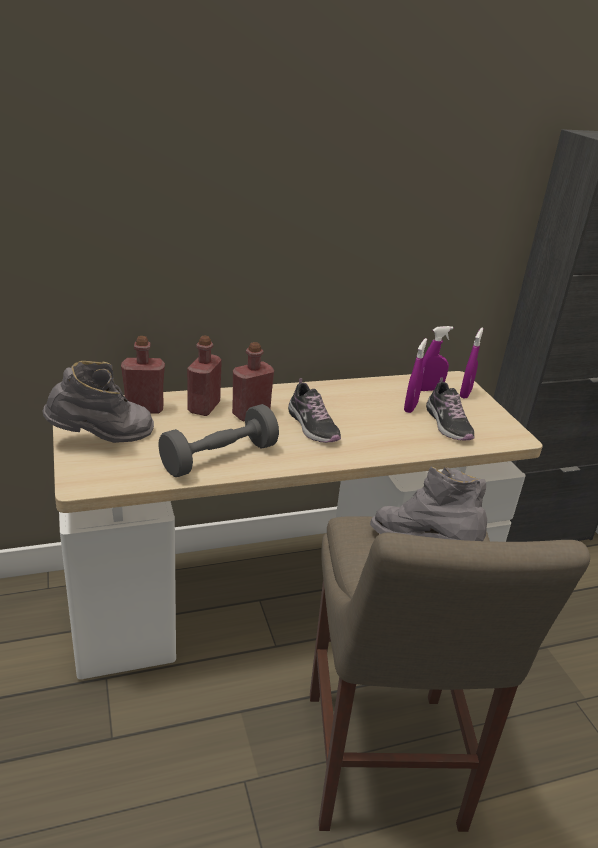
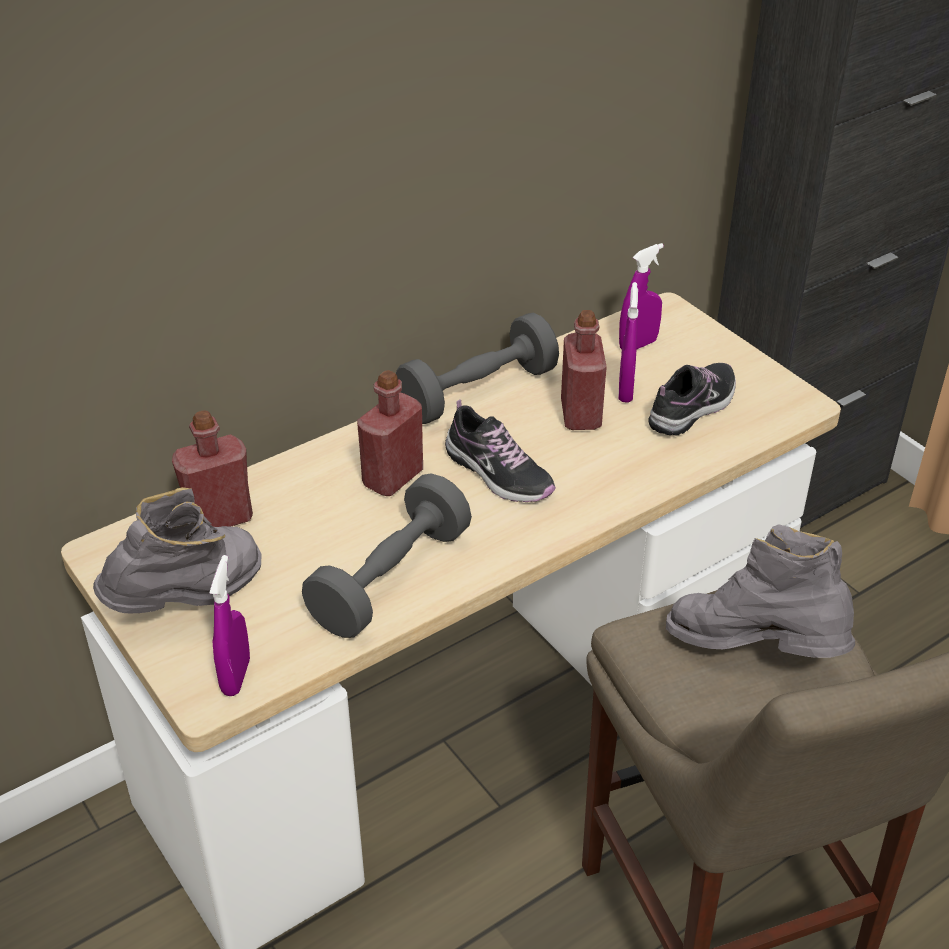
camera: 15 degrees left, 10 degrees up
(204, 407) = (312, 487): red bottle -> red bottle (580, 415)
(323, 389) = (478, 392): none -> grey dumbbell
(448, 424) = (693, 407): shoe -> shoe turned 105 degrees counterclockwise
(465, 393) = (693, 338): purple spray bottle -> purple spray bottle (236, 676)

